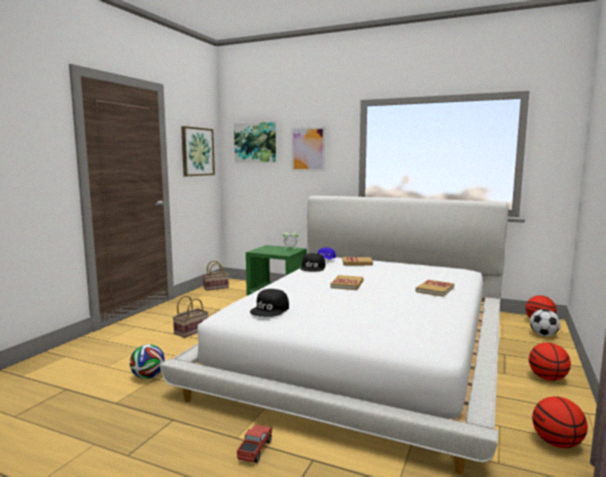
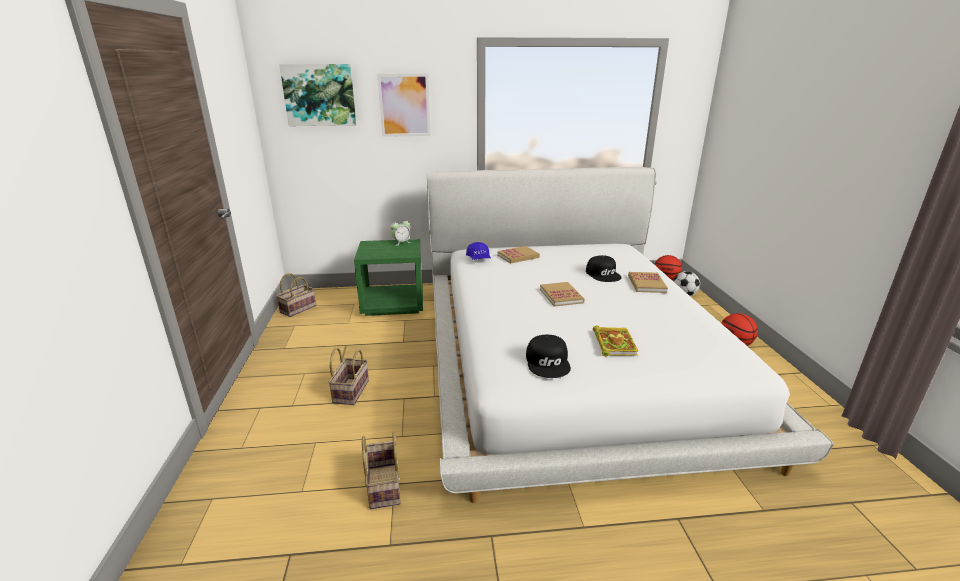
camera: 30 degrees left, 15 degrees up
(148, 377) = (382, 485): football -> basket
(197, 151) = (238, 115): picture -> none
(255, 450) = (620, 534): toy truck -> none
(313, 268) = (485, 275): black cap -> black cap (603, 274)
(336, 311) = (613, 343): none -> book
(557, 443) = (807, 413): basketball -> none

